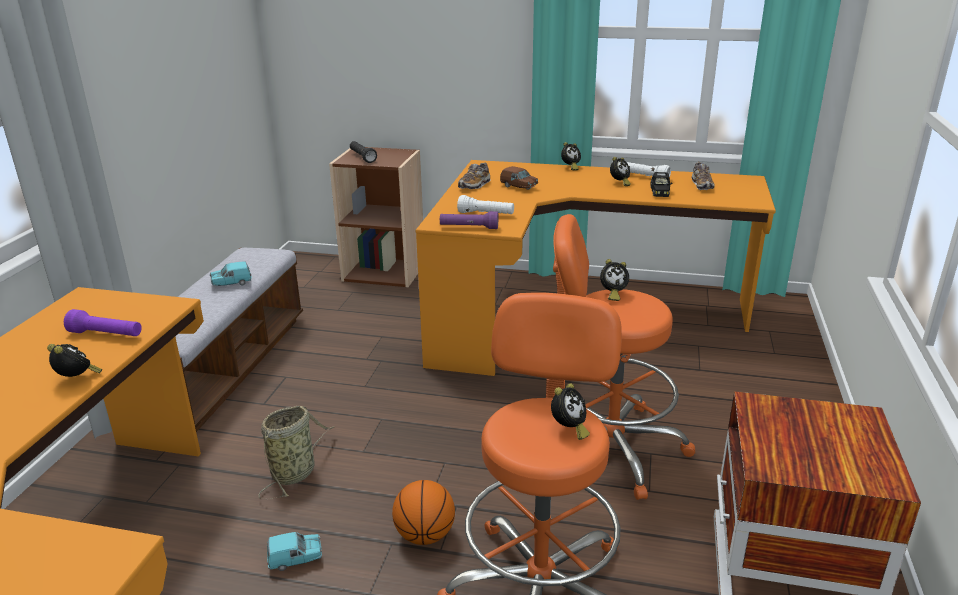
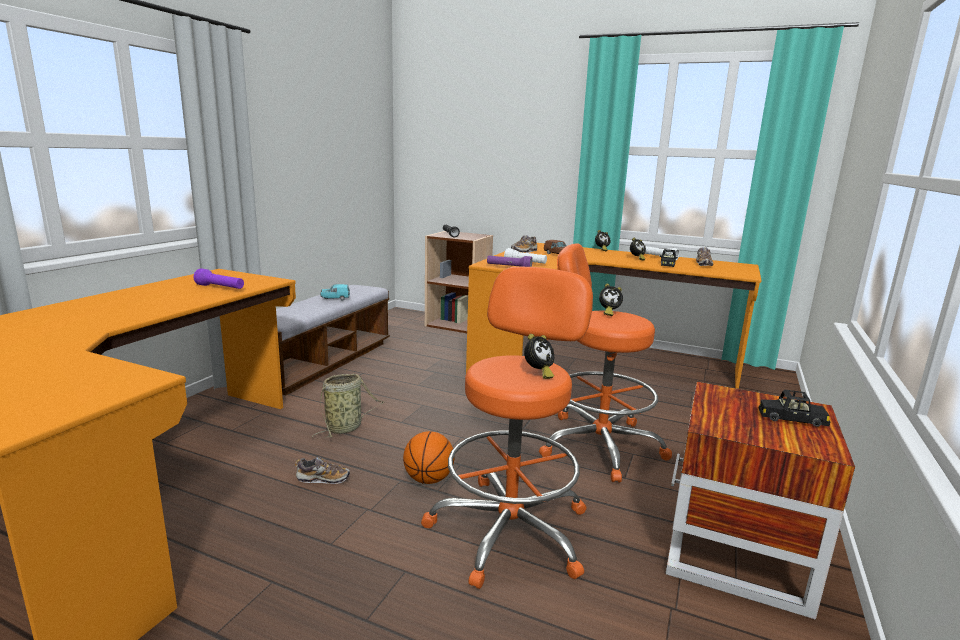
camera: 10 degrees right, 10 degrees down
(78, 379) = (186, 303): alarm clock -> none
(295, 559) = (323, 479): turquoise toy car -> shoe
(846, 439) = (791, 419): none -> black toy car

